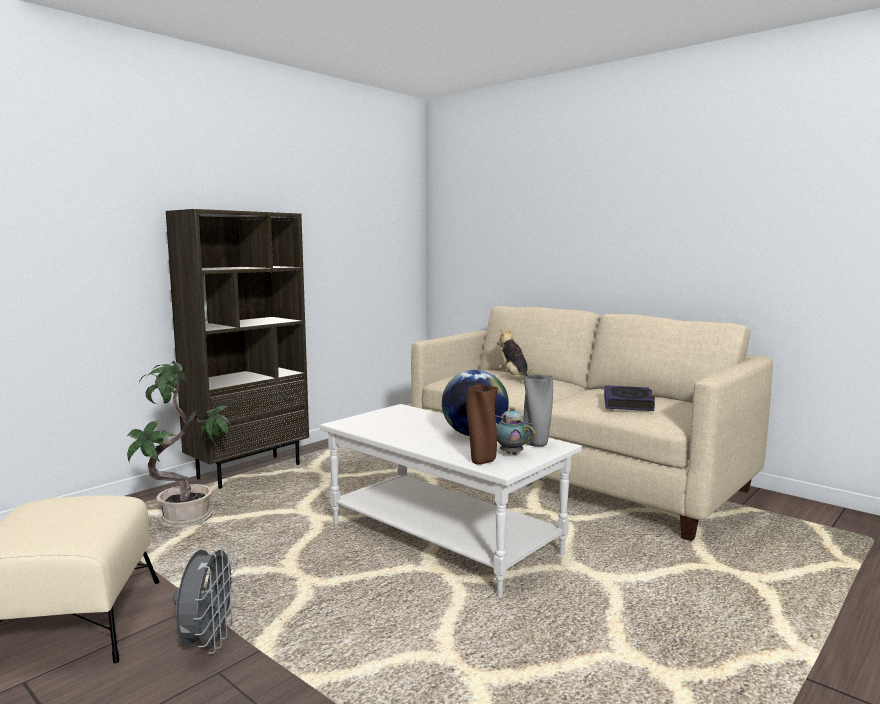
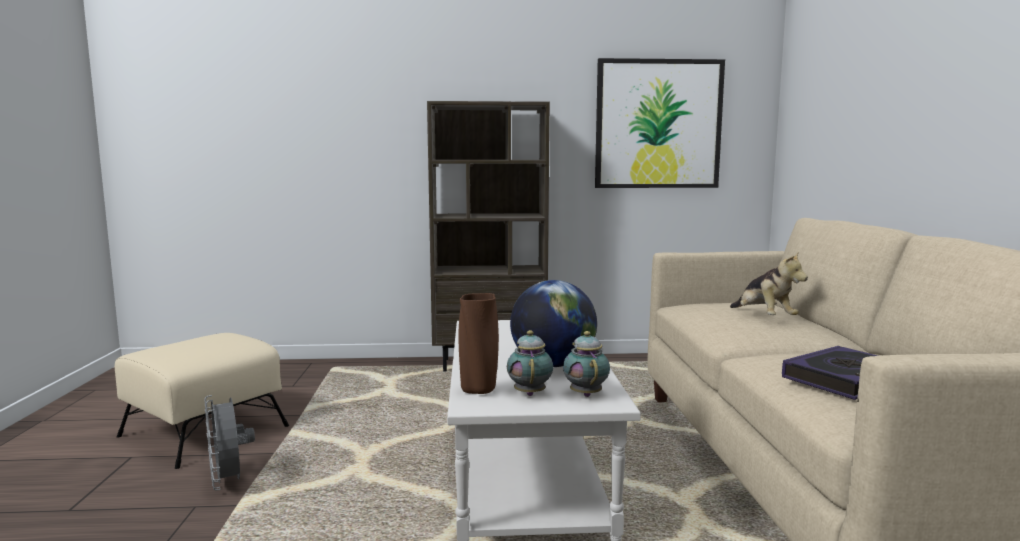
camera: 45 degrees right, 0 degrees up
(186, 519) = (383, 387): potted plant -> none
(208, 643) = (229, 482): grey fan -> grey fan turned 105 degrees clockwise
(355, 233) = (658, 124): none -> picture
(515, 378) = (764, 317): plush toy -> plush toy turned 135 degrees clockwise
(536, 444) = (585, 394): grey vase -> teapot

